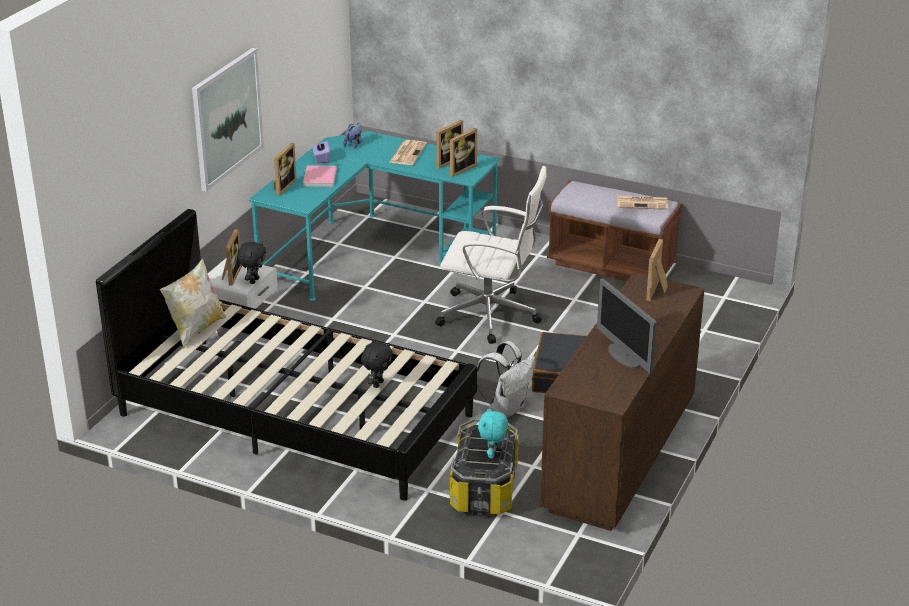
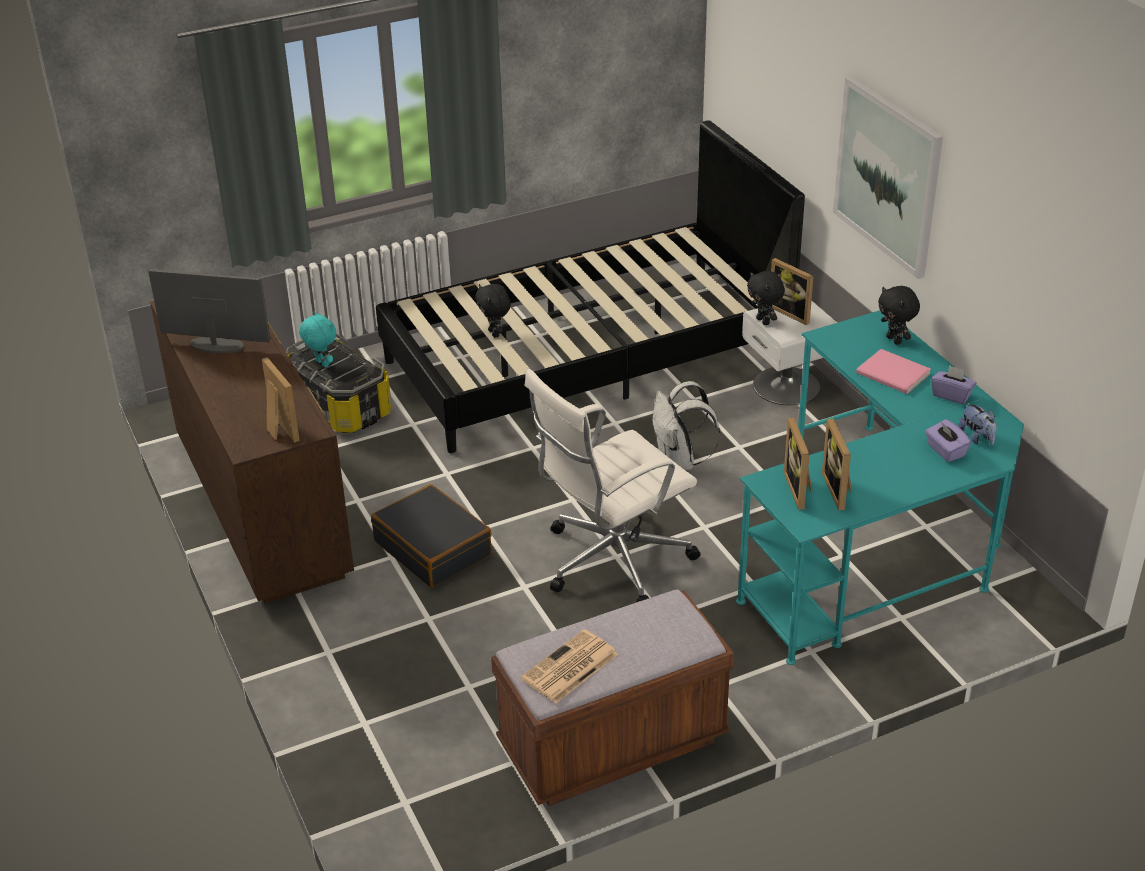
camera: 130 degrees right, 5 degrees up
(196, 330) = (719, 277): pillow -> none
(282, 186) = (895, 340): picture frame -> black plush toy
(376, 147) = (945, 451): none -> purple tissue box
(407, 153) = (900, 469): newspaper -> none
(507, 407) = (431, 480): white backpack -> white backpack (679, 463)

